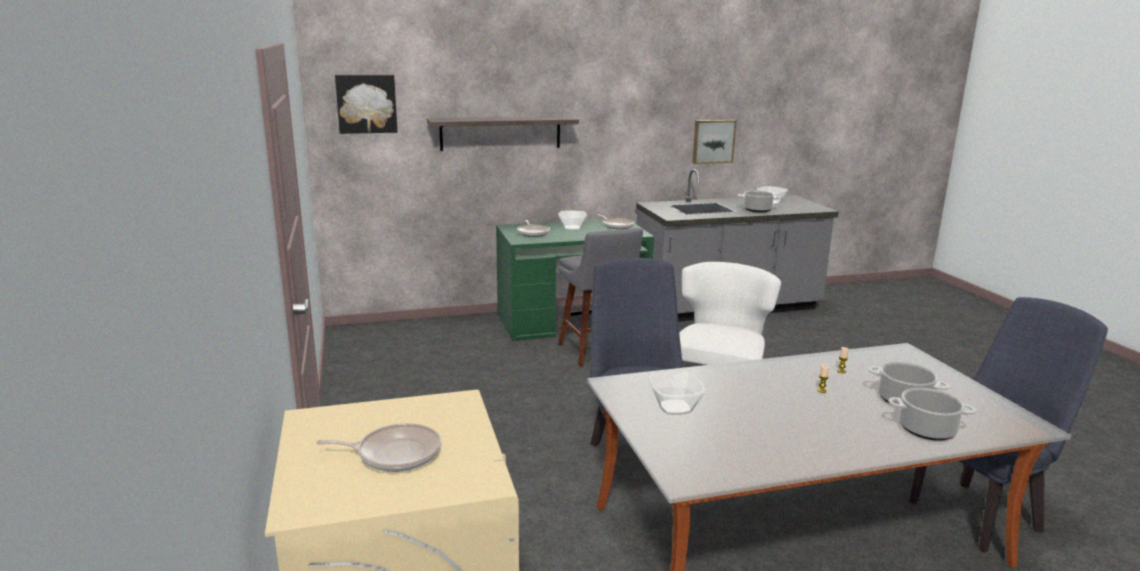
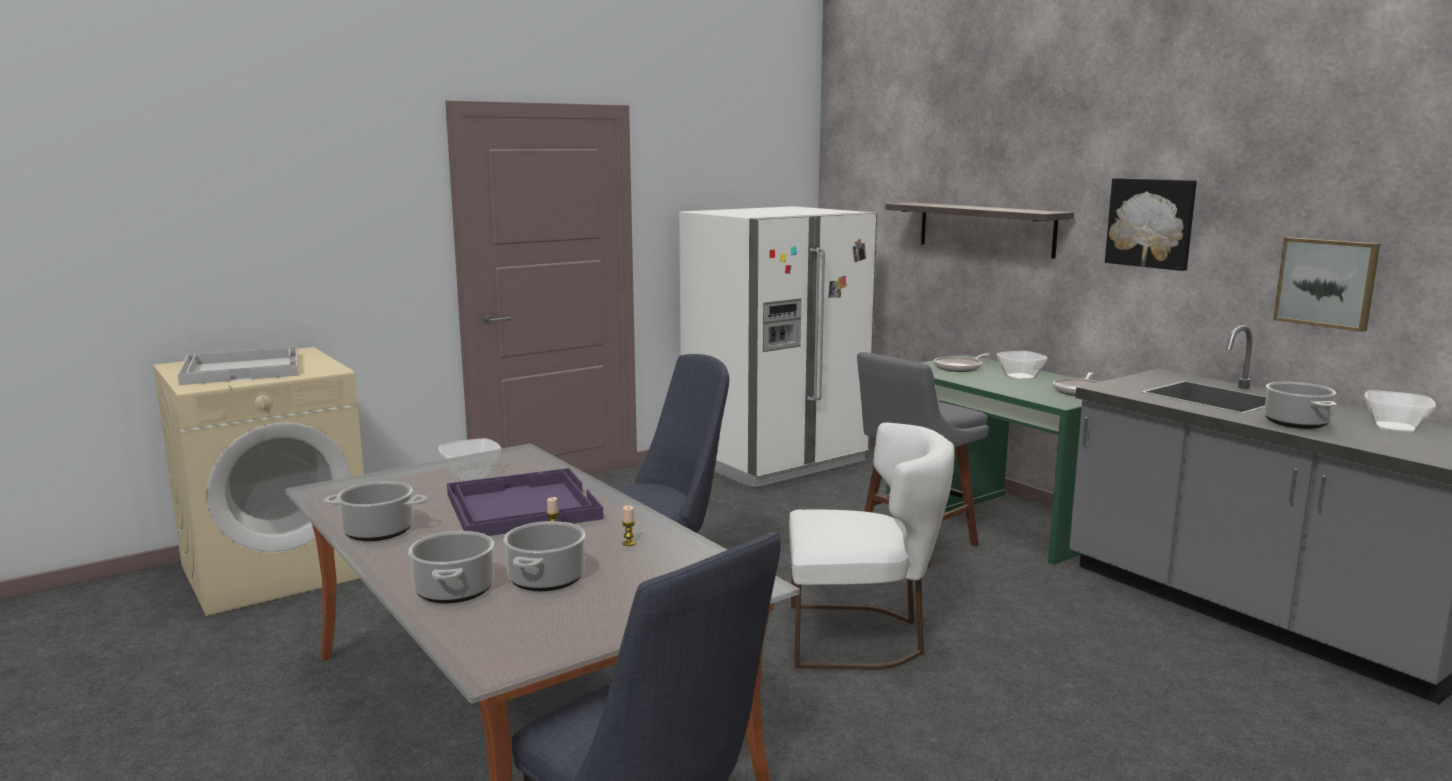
camera: 70 degrees right, 5 degrees down
(366, 104) = (863, 181): picture -> picture (1151, 223)
(387, 356) = (774, 460): none -> white fridge
(395, 454) = (243, 369): frying pan -> white tray
(759, 395) = (521, 506): none -> purple tray
(808, 452) = (379, 531): none -> cooking pot

